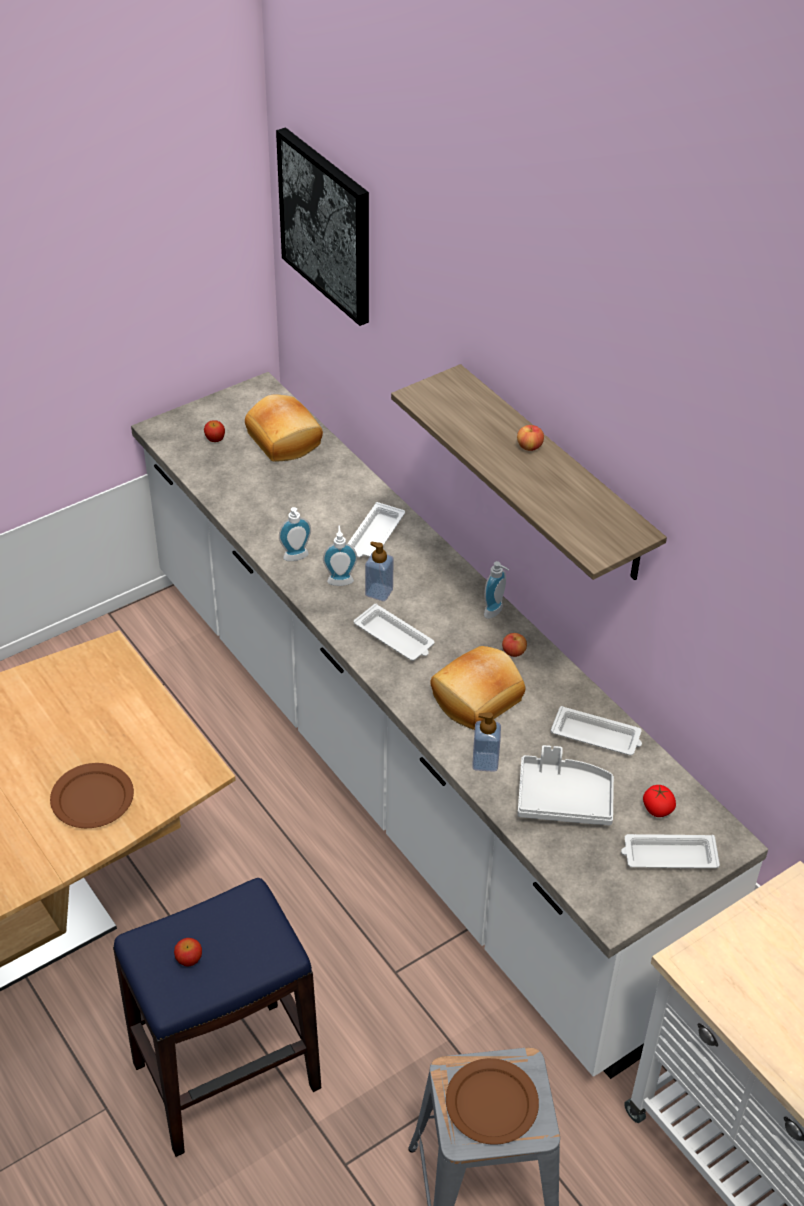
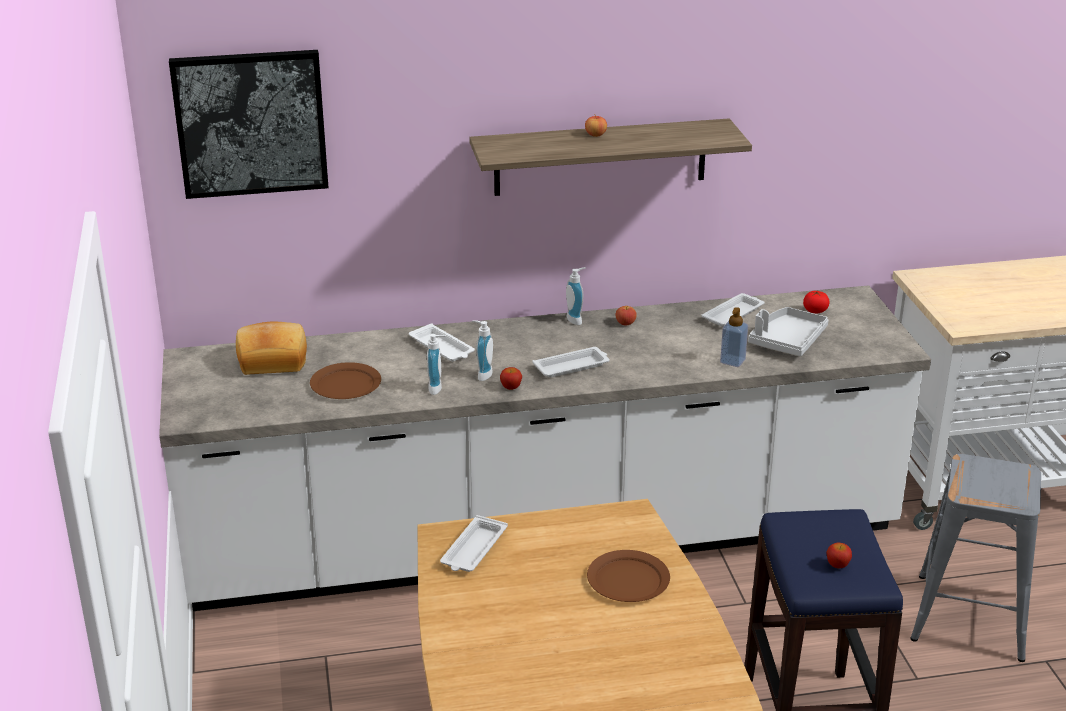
camera: 65 degrees left, 15 degrees down
(215, 439) = (233, 395): apple -> apple (511, 387)
(379, 592) = (513, 361): soap dispenser -> none
(478, 700) = (666, 349): bread -> none
(492, 1103) = (996, 483): brown plate -> brown plate (346, 384)
(668, 856) = (859, 318): white tray -> white tray (473, 550)

